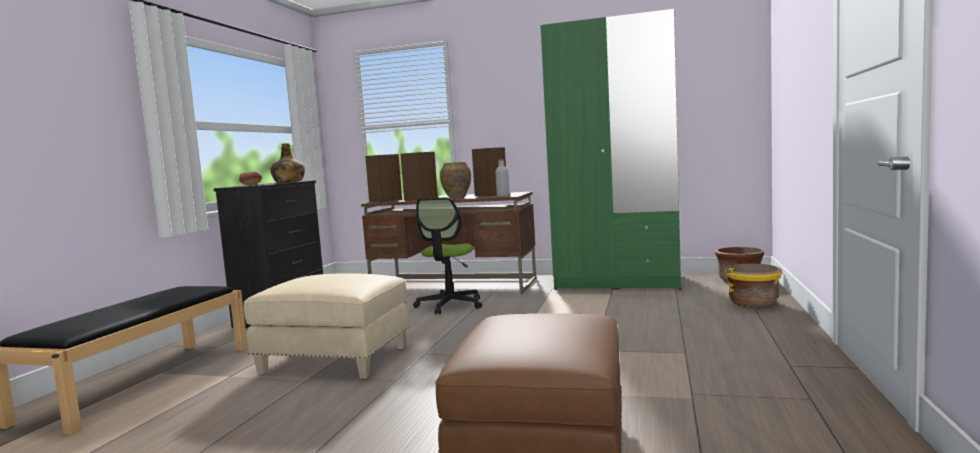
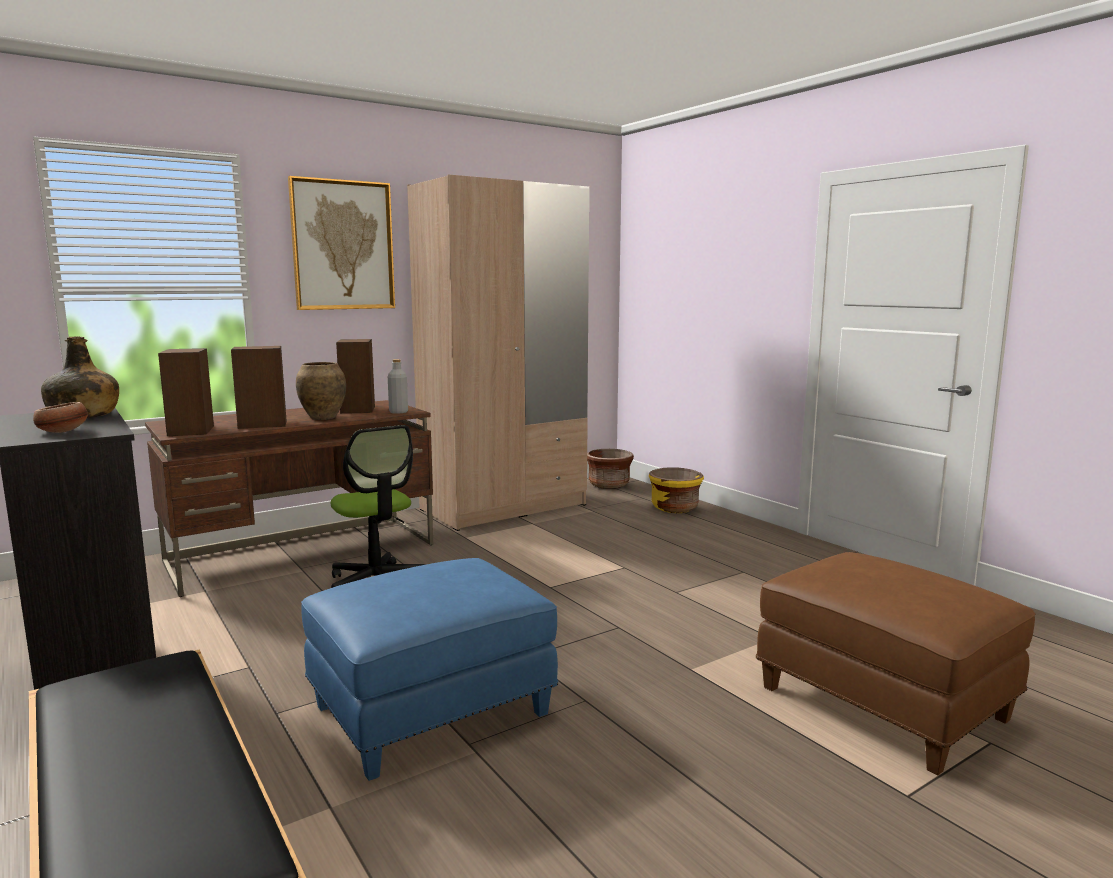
camera: 50 degrees left, 5 degrees up
(336, 359) = (433, 709): beige ottoman -> blue ottoman
(509, 86) = (343, 245): none -> picture
(618, 282) = (504, 507): green wardrobe -> beige wardrobe

